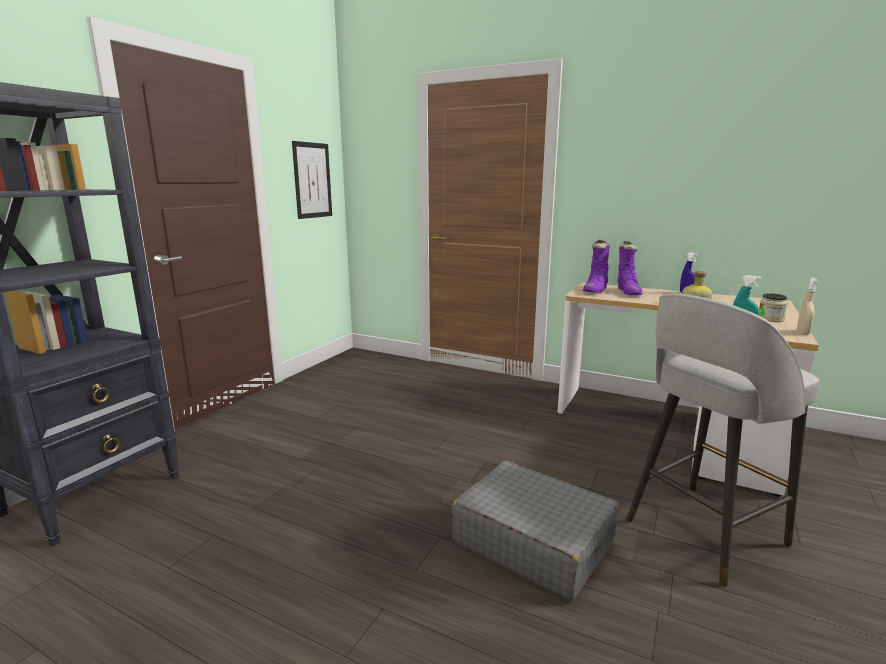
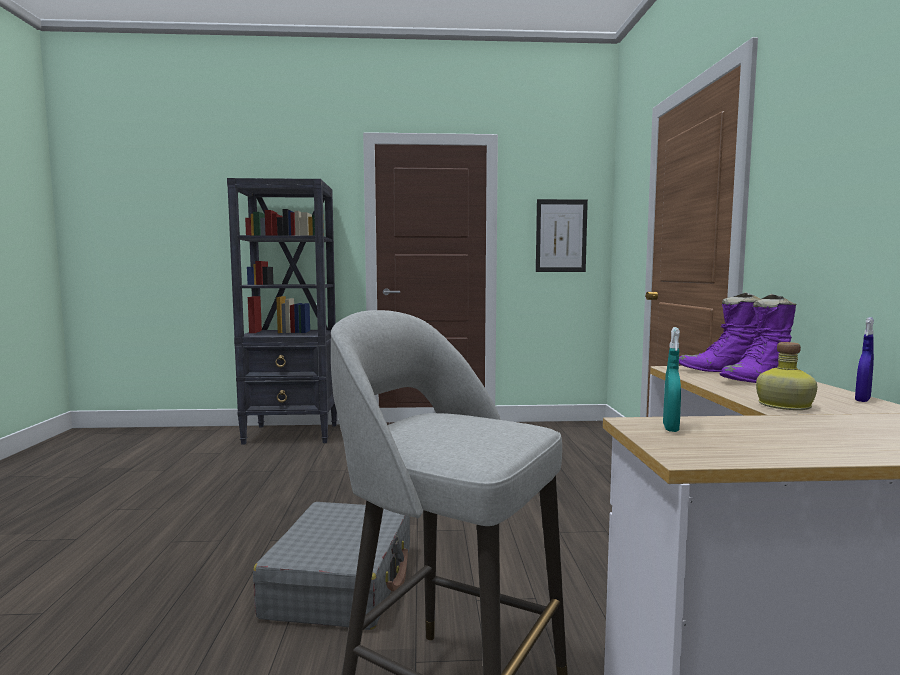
camera: 60 degrees right, 10 degrees down
(770, 319) = (802, 443): jar -> none
(802, 332) = (745, 461): beige spray bottle -> none

